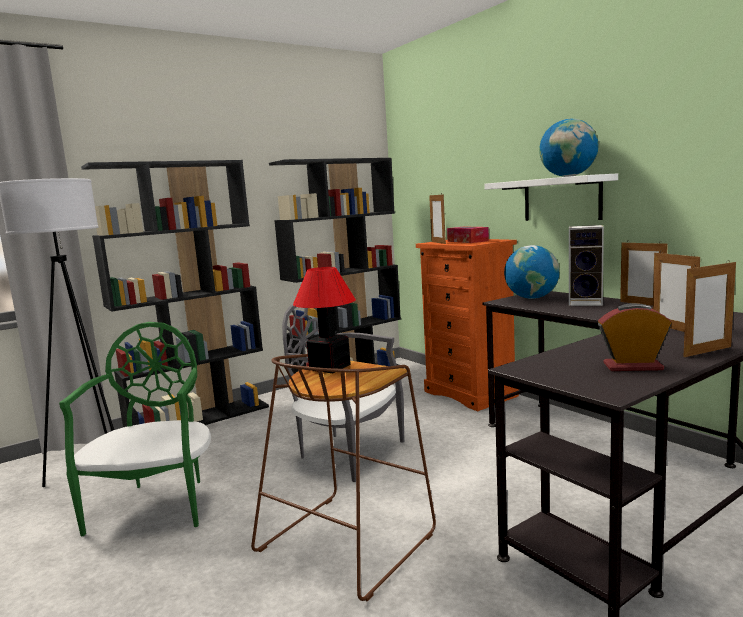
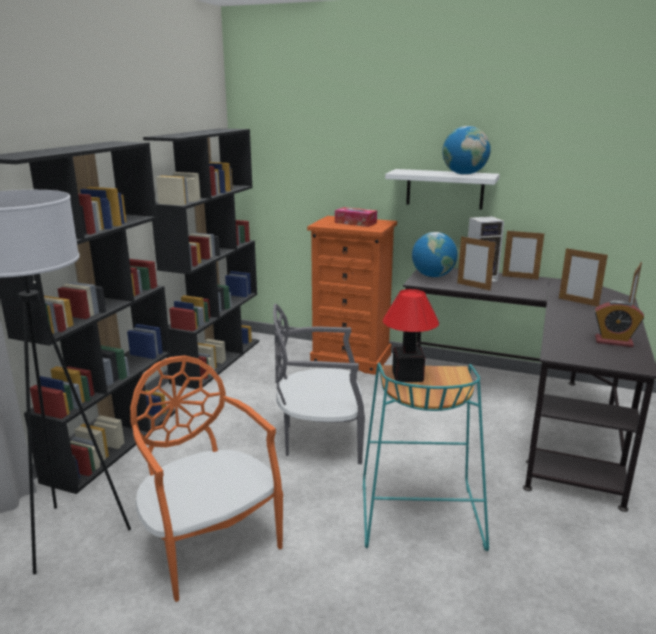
camera: 35 degrees left, 10 degrees up
(156, 504) = (209, 543): green chair -> orange chair
(347, 540) = (418, 513): brown stool -> turquoise stool
(438, 242) = (330, 225): picture frame -> picture frame (473, 286)
(632, 367) = (613, 341): alarm clock -> alarm clock turned 135 degrees counterclockwise

